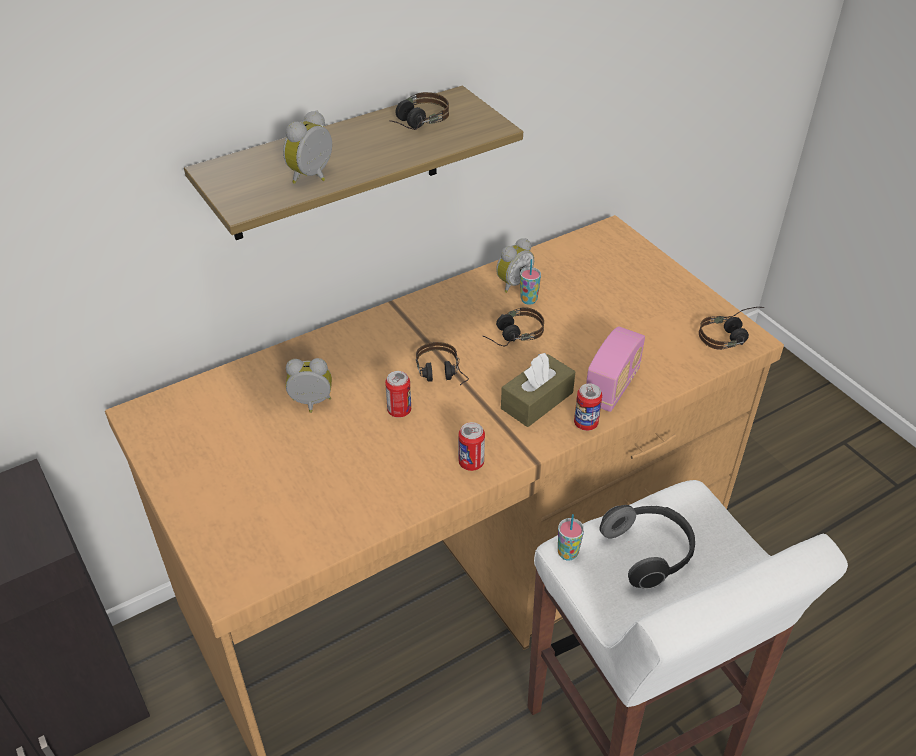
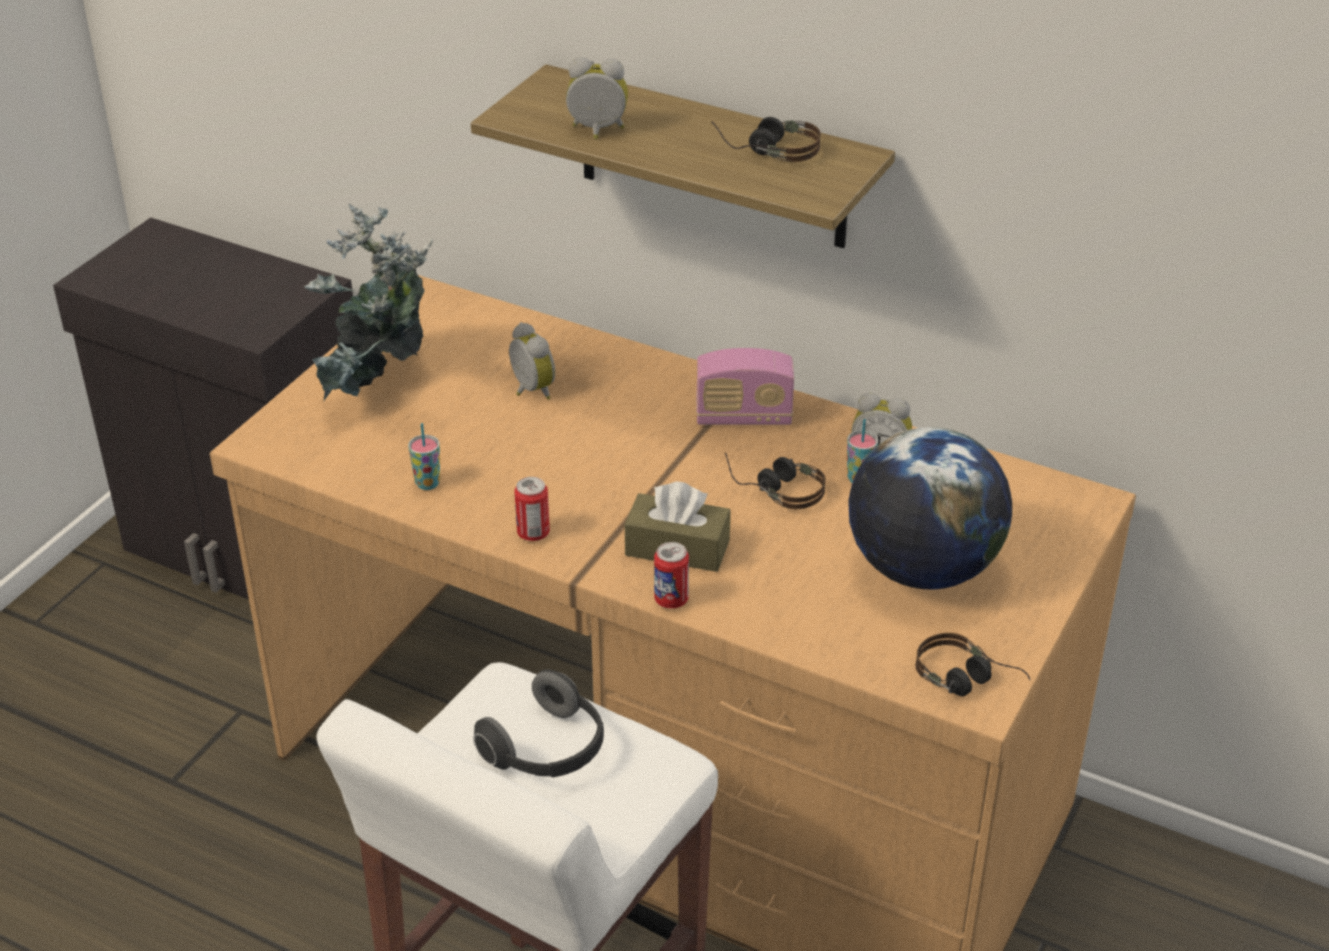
camera: 60 degrees right, 5 degrees down
(232, 483) = (382, 389): none -> potted plant
(399, 410) = (571, 453): can -> none
(441, 376) = (653, 462): headphones -> none
(567, 553) = (499, 683): cup -> cup (427, 483)
(612, 387) = (757, 601): radio -> radio (743, 417)
(626, 311) = (922, 569): none -> globe

